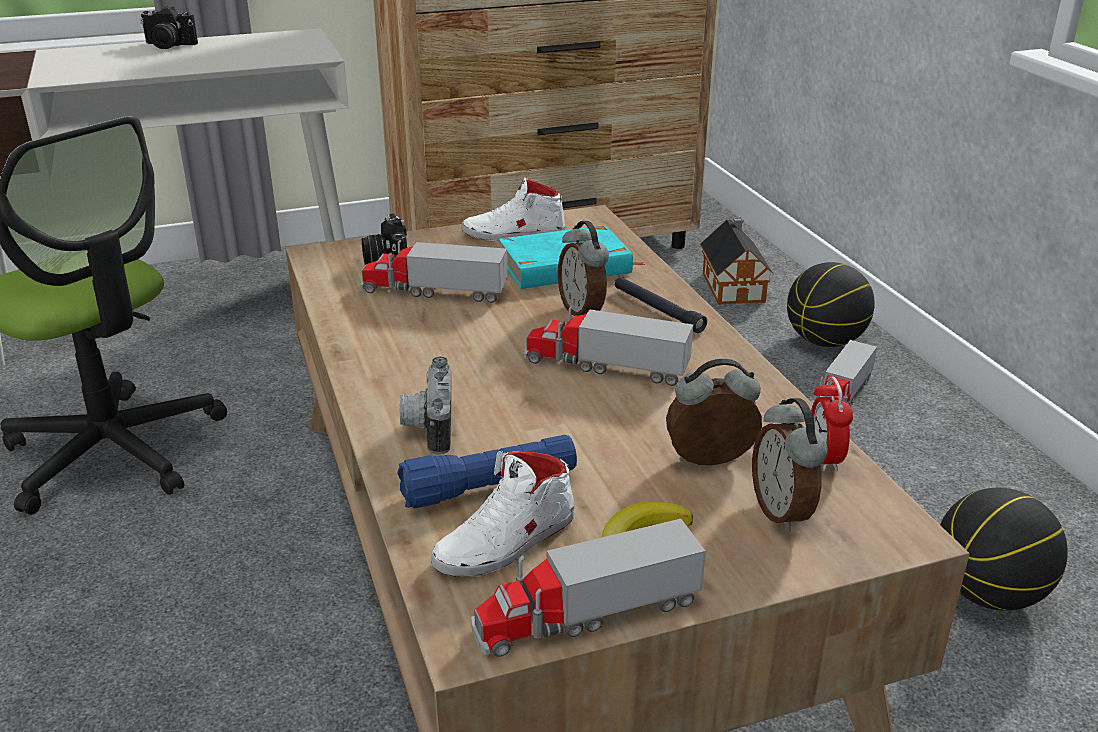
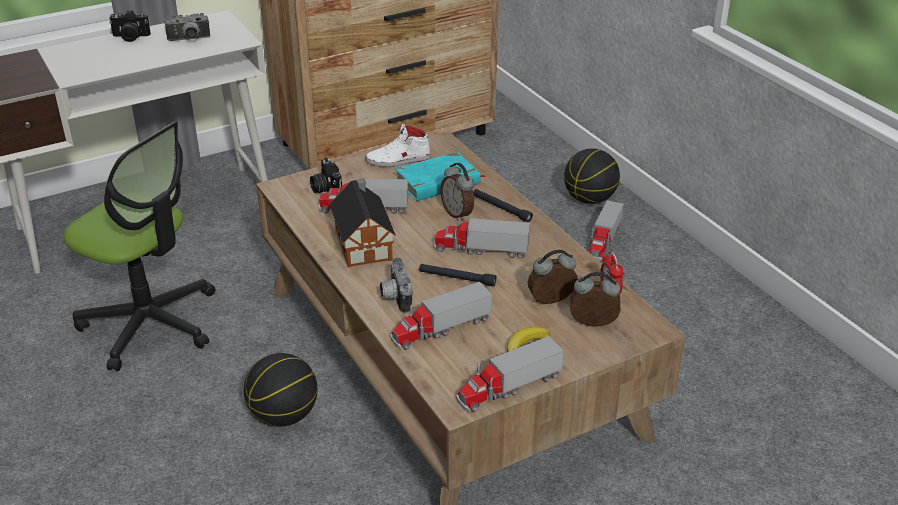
camera: 10 degrees left, 5 degrees up
(245, 51) = (189, 40): none -> camera
(489, 487) = (440, 328): blue flashlight -> toy truck
(506, 542) = (459, 356): white shoe -> none
(548, 407) = (457, 278): none -> black flashlight
(733, 285) = (524, 162): toy house -> toy house (363, 242)
(783, 512) = (593, 325): alarm clock -> alarm clock turned 120 degrees clockwise
(988, 594) = (699, 352): basketball -> basketball (284, 416)

